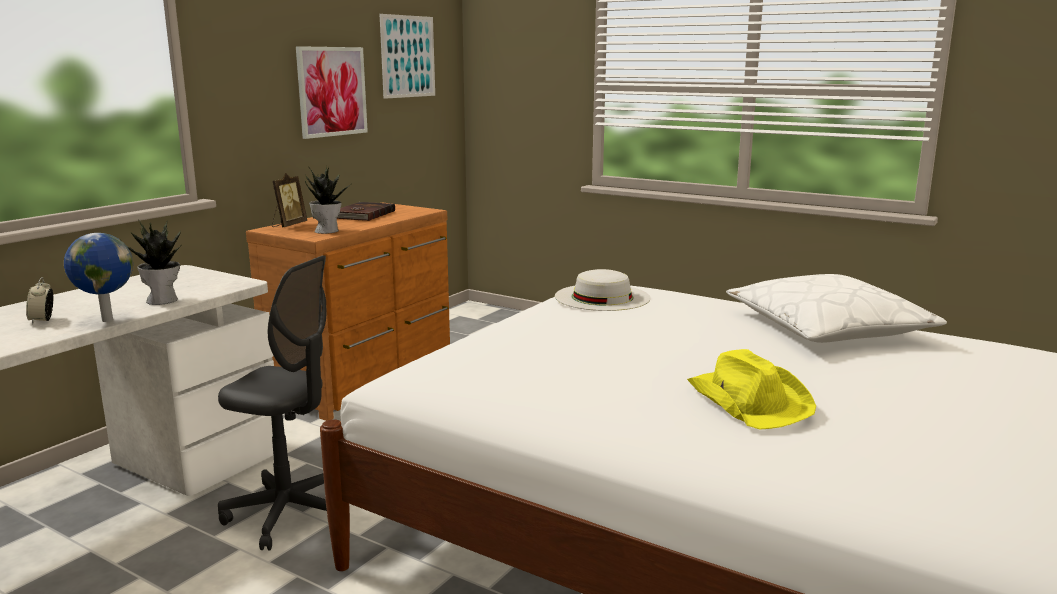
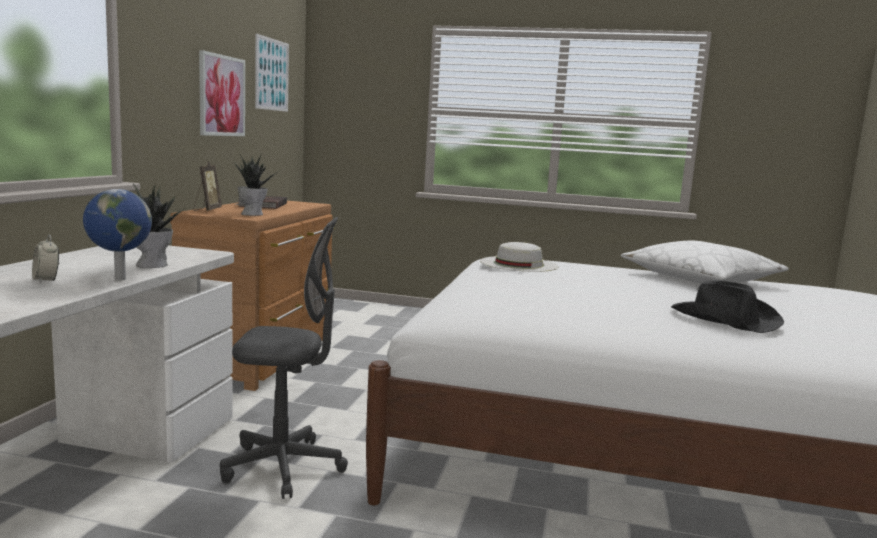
camera: 20 degrees left, 5 degrees down
(748, 400) = (723, 318): yellow hat -> black hat

